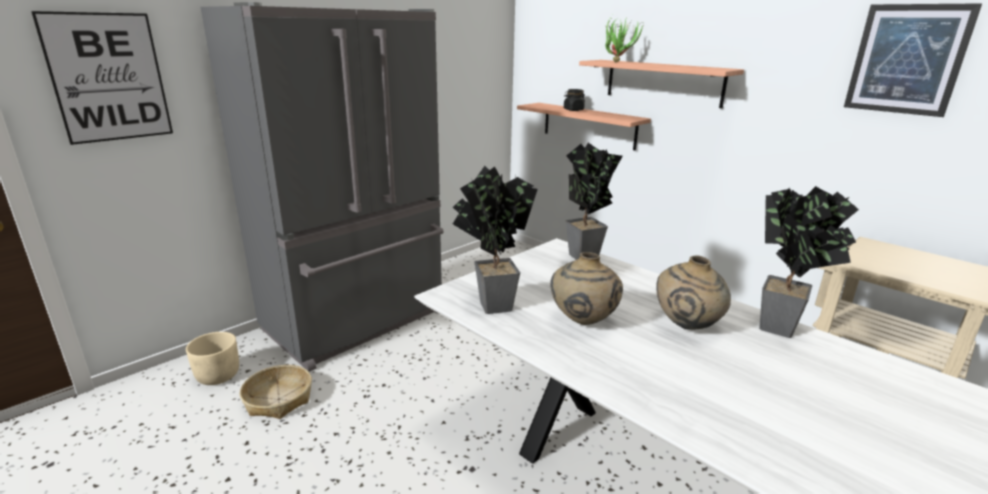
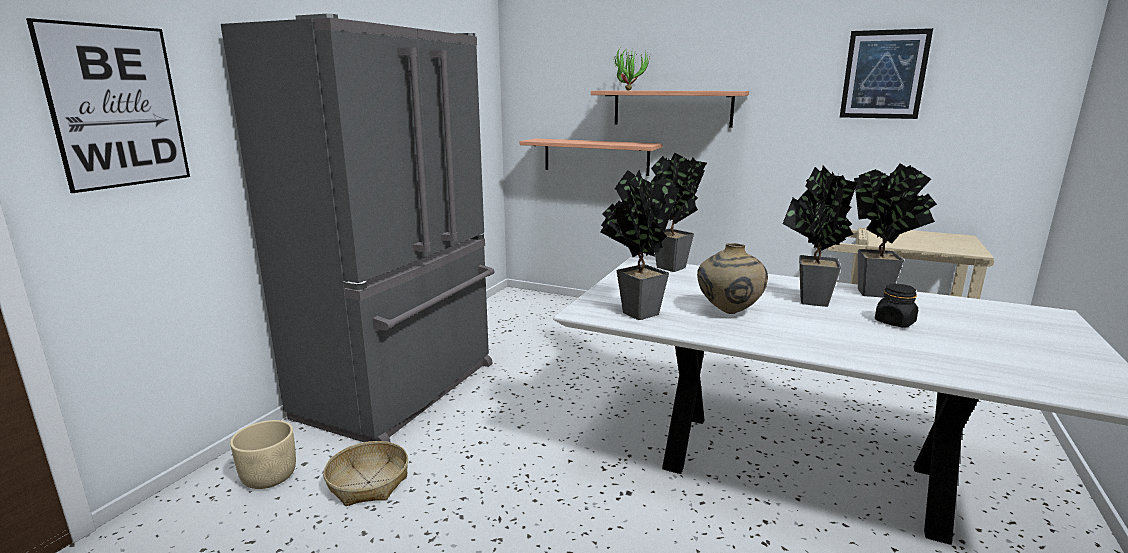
camera: 20 degrees left, 5 degrees down
(573, 110) = (581, 141): black jar -> black jar (894, 322)
(686, 326) = (810, 302): beige vase -> potted plant

